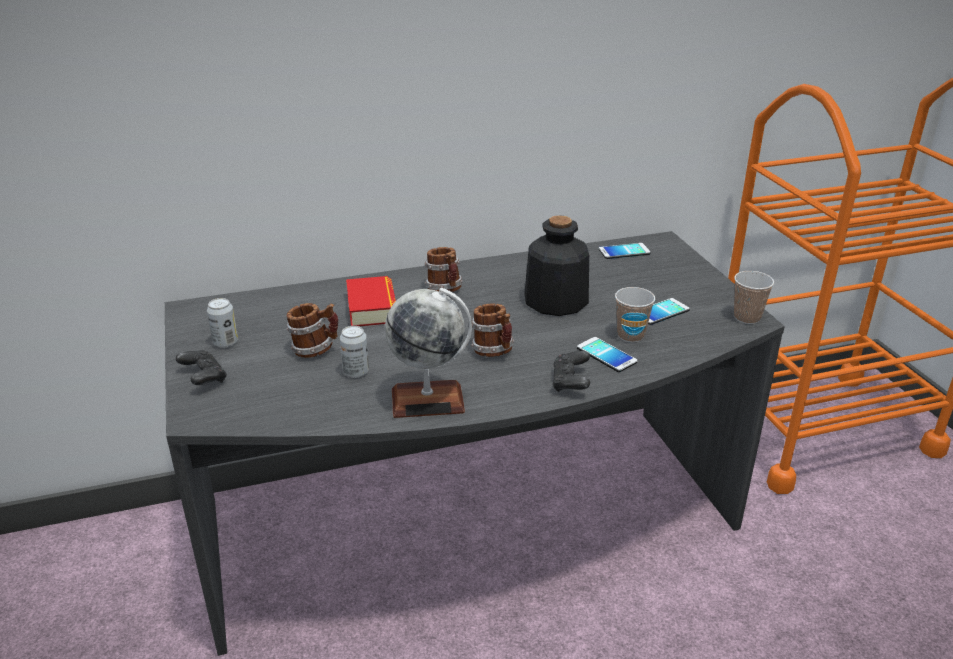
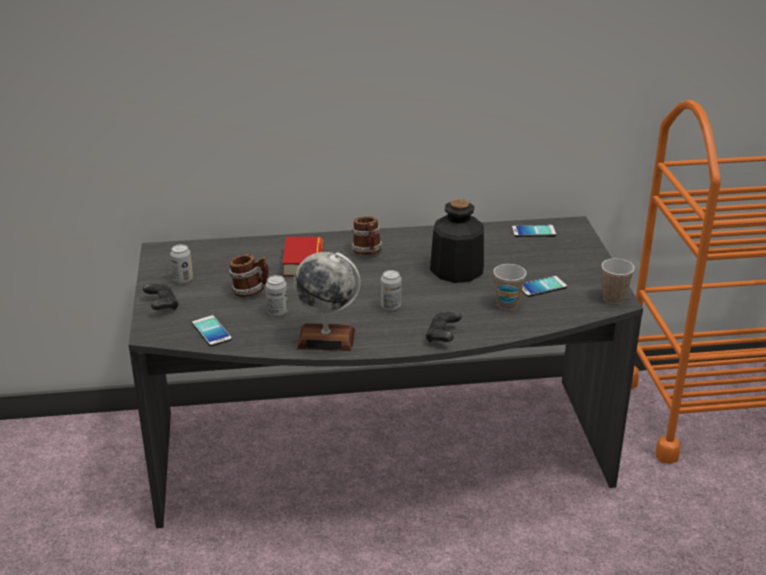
camera: 10 degrees right, 0 degrees up
(494, 351) = (390, 306): mug -> can
(606, 355) = (480, 318): phone -> phone (212, 331)

